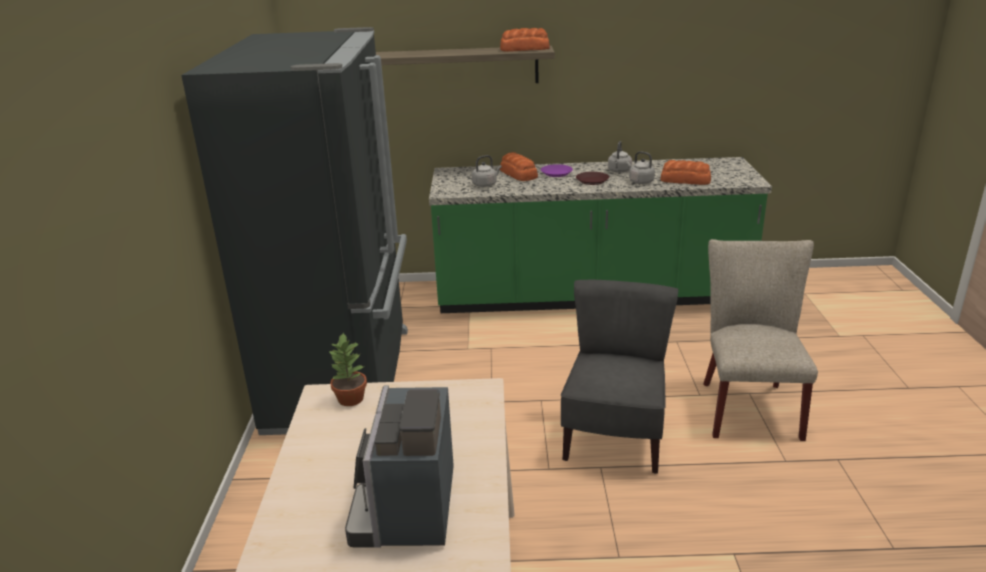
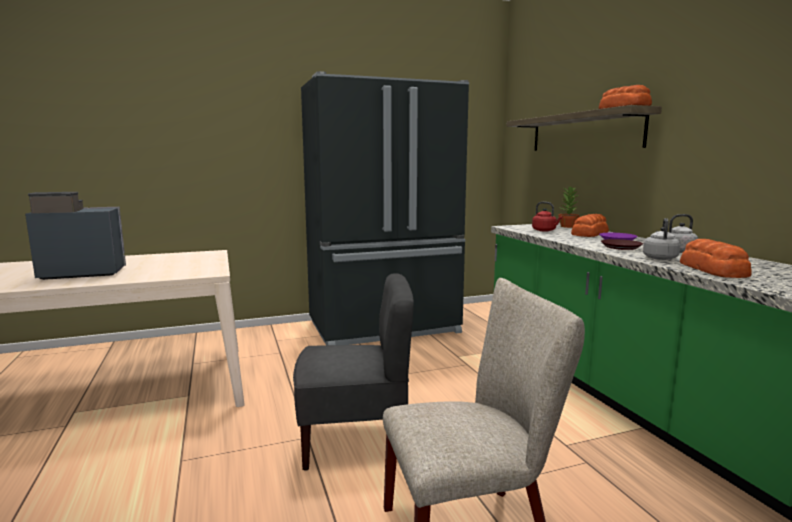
camera: 70 degrees right, 15 degrees down
(350, 399) = (207, 256): potted plant -> potted plant (567, 226)
(485, 184) = (545, 230): grey kettle -> red kettle

